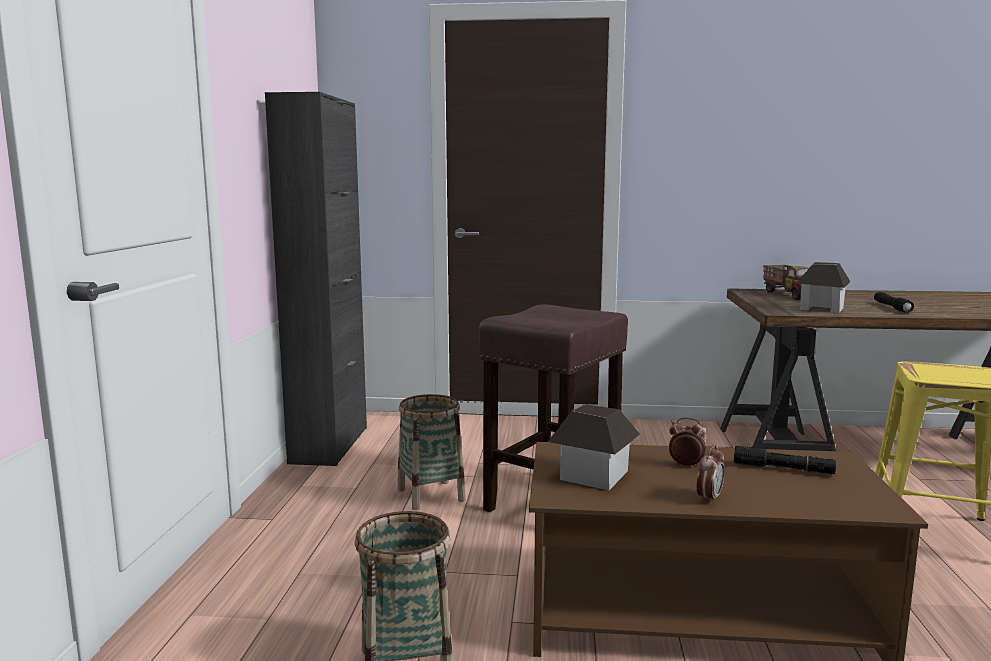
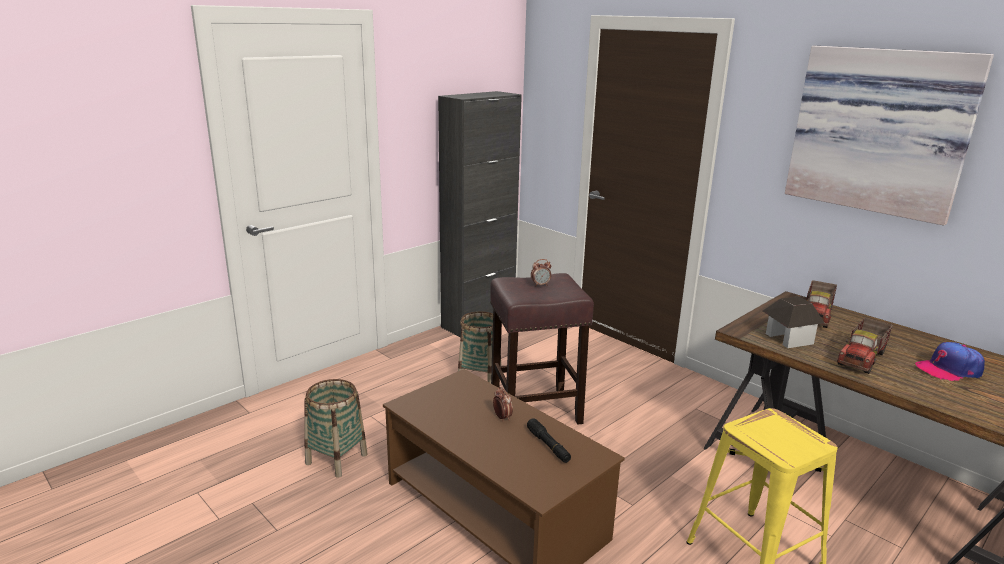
camera: 40 degrees right, 10 degrees up
(593, 475) = (445, 401): toy house -> none
(709, 498) = (467, 440): alarm clock -> alarm clock (540, 285)
(797, 103) = (880, 131): none -> picture
(891, 307) = (862, 359): black flashlight -> toy truck
(942, 302) = (948, 370): none -> cap

